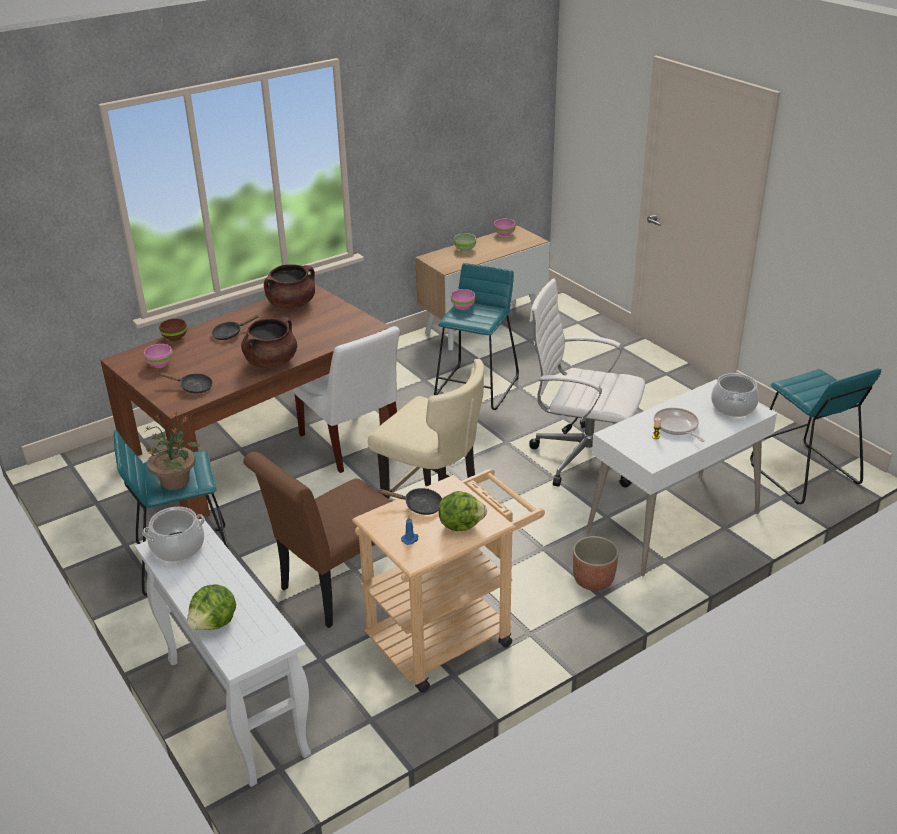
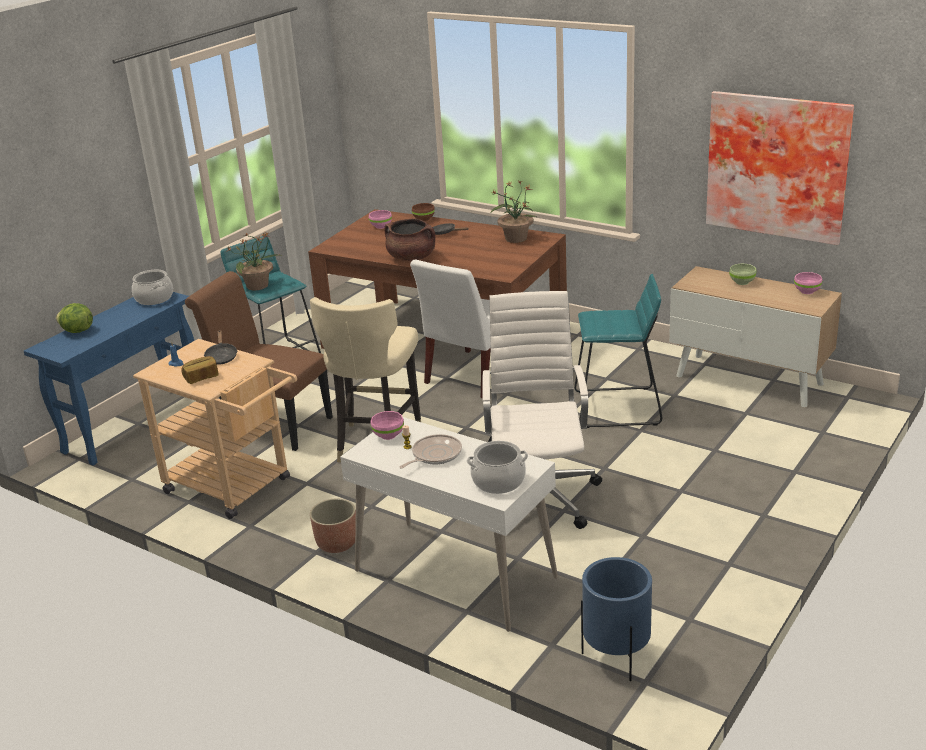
camera: 70 degrees right, 5 degrees down
(193, 387) = (354, 245): black frying pan -> none
(235, 706) = (134, 425): white console table -> blue console table
(291, 304) = (515, 238): brown cooking pot -> potted plant
(460, 525) = (201, 377): lettuce -> bread
(463, 307) = (619, 313): pink bowl -> pink bowl (389, 435)
(464, 144) = (778, 165): none -> picture
(803, 474) = (616, 657): turquoise stool -> blue planter

